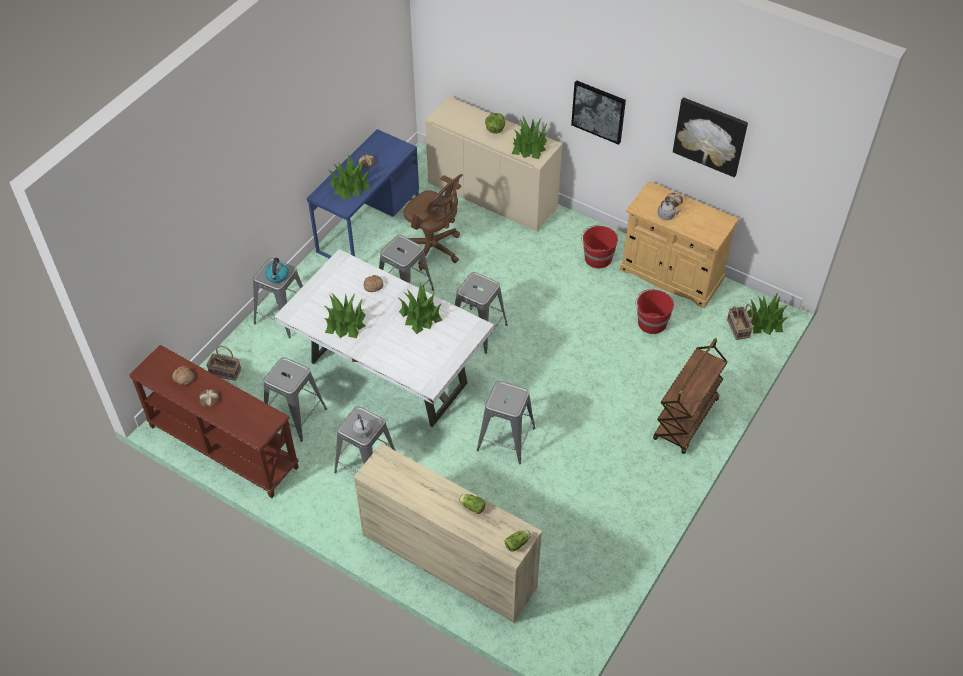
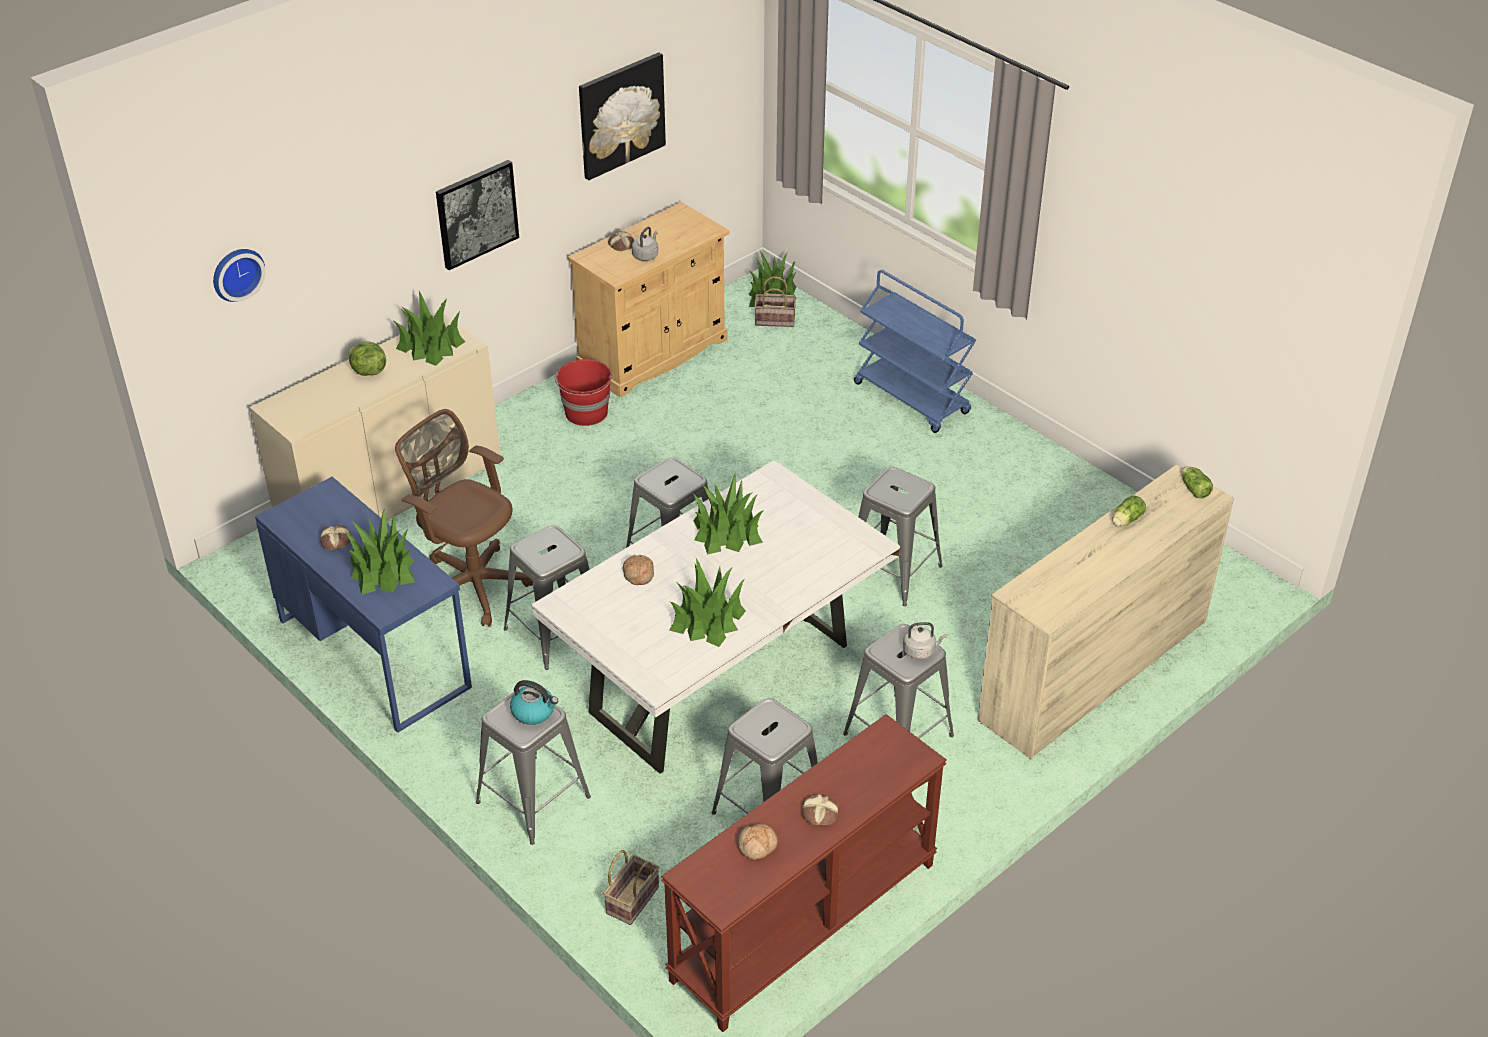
camera: 75 degrees left, 10 degrees down
(433, 249) = (471, 582): brown office chair -> brown office chair turned 105 degrees counterclockwise
(459, 31) = (236, 273): none -> wall clock
(651, 323) = (733, 391): red bucket -> none
(686, 420) = (912, 399): brown cart -> blue cart

